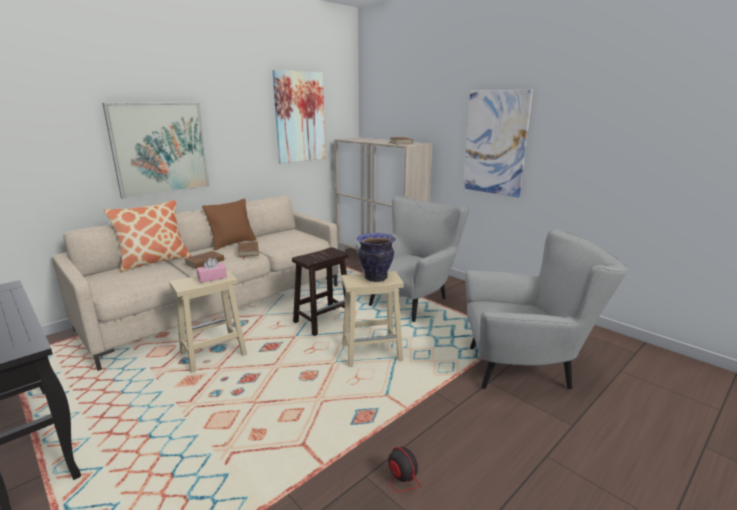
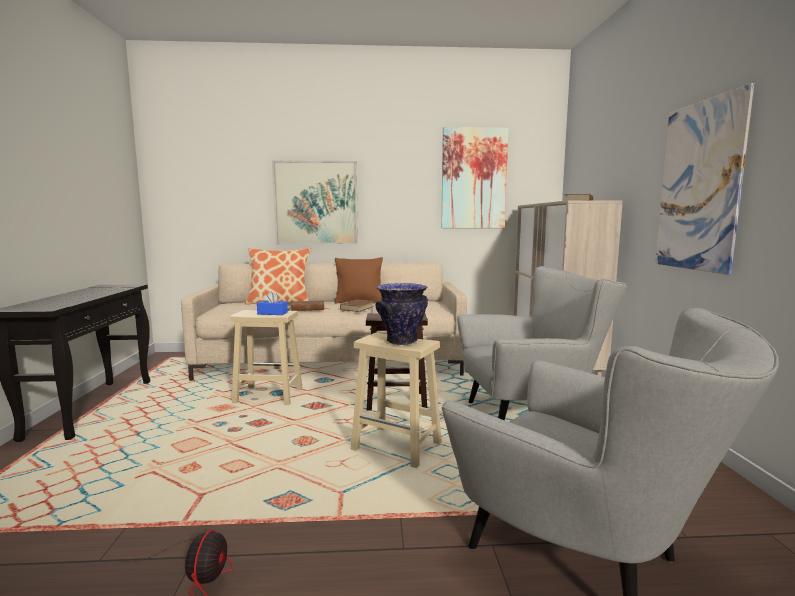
camera: 40 degrees right, 10 degrees down
(212, 278) = (272, 313): pink tissue box -> blue tissue box

